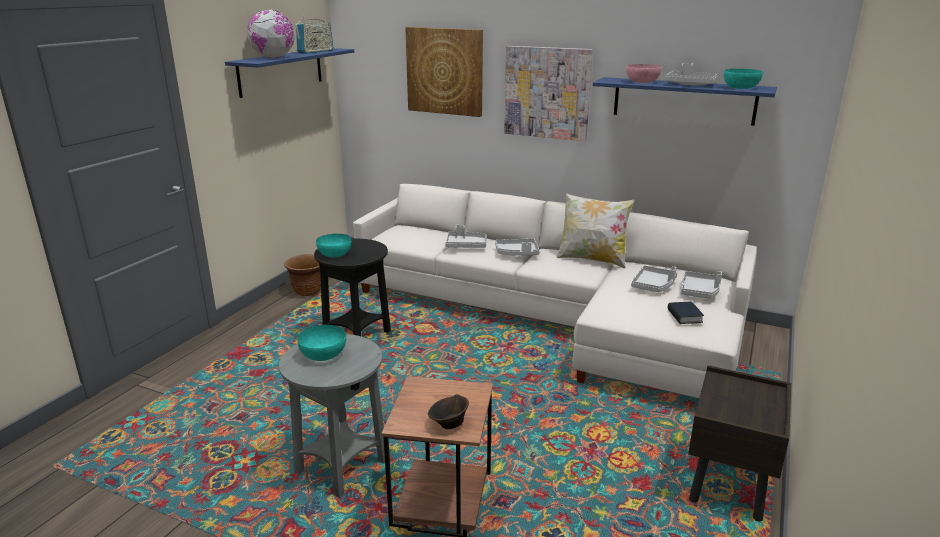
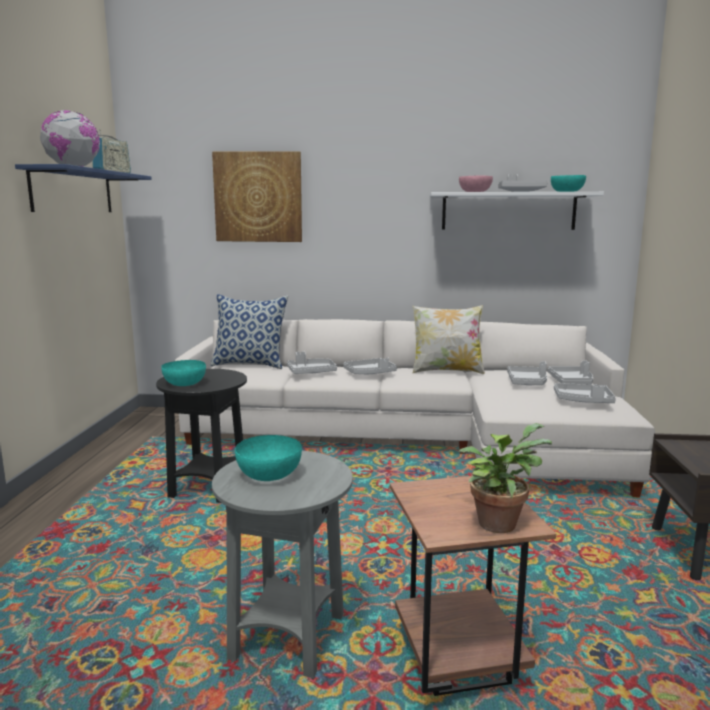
camera: 20 degrees left, 10 degrees down
(308, 291) = (116, 452): brown planter -> none
(424, 228) = (250, 364): none -> pillow
(449, 424) = (498, 521): brown bowl -> potted plant
(547, 92) = (372, 212): picture -> none
(683, 101) = (508, 211): blue shelf -> white shelf
(684, 316) = (583, 401): book -> grey tray

